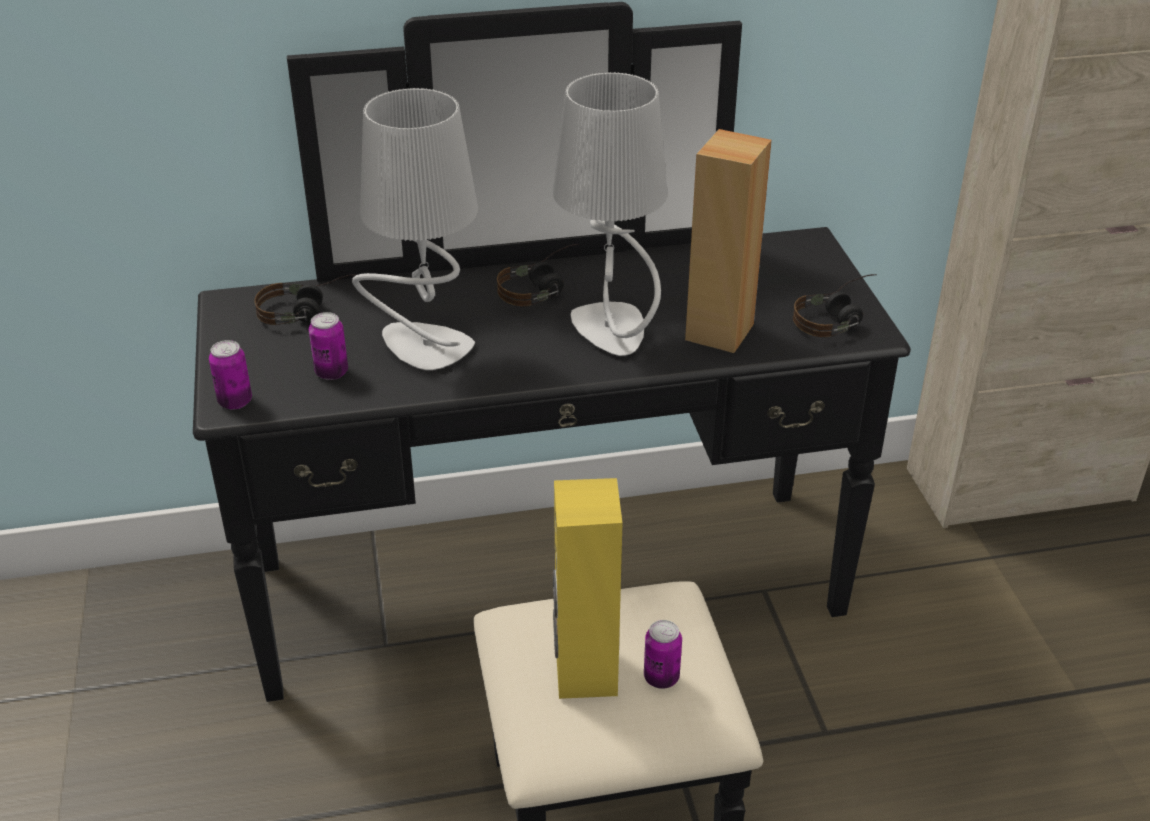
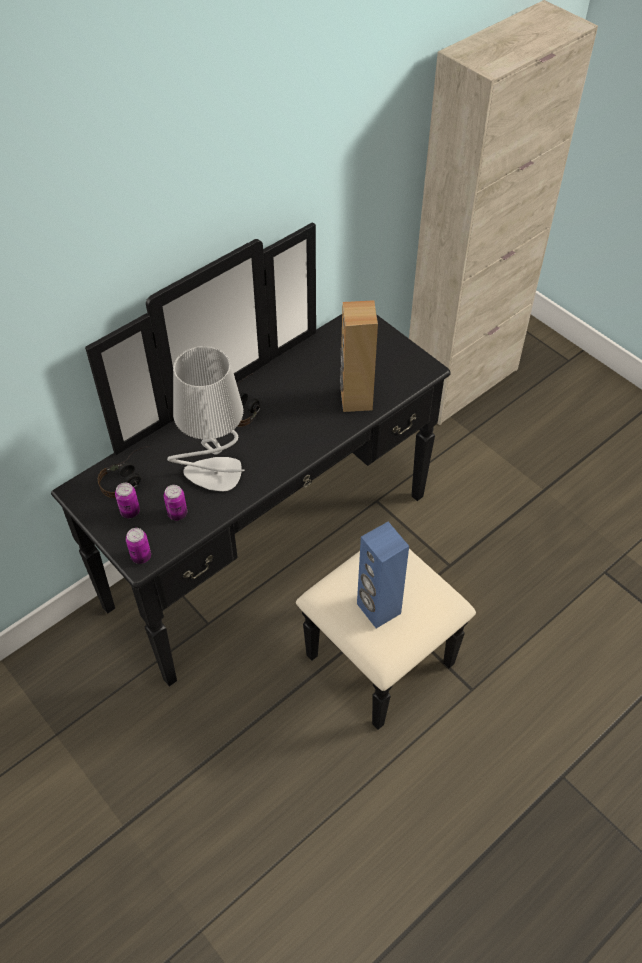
camera: 30 degrees left, 15 degrees up
(585, 673) = (378, 609): yellow speaker -> blue speaker
(612, 330) = (302, 421): grey table lamp -> none
(661, 678) = (413, 594): can -> can (130, 511)
(838, 318) = (407, 365): headphones -> none

